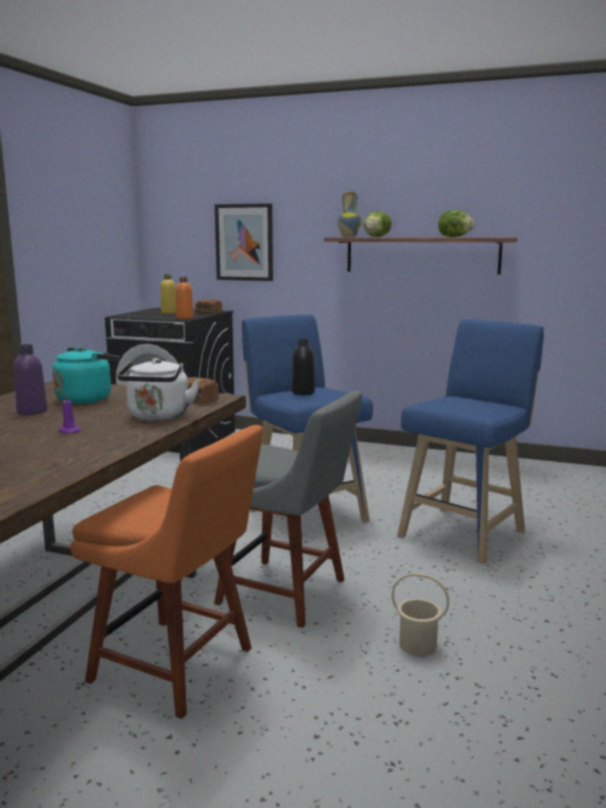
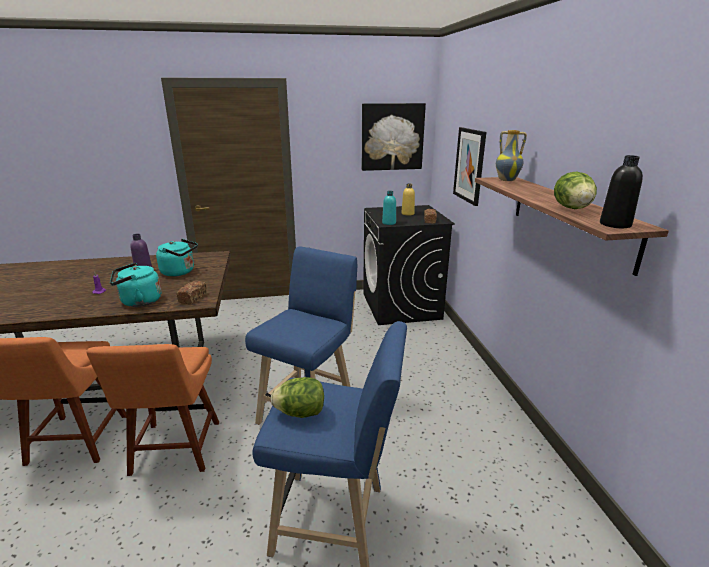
camera: 60 degrees right, 10 degrees up
(107, 222) = (392, 137): none -> picture
(158, 417) = (138, 302): white kettle -> turquoise kettle
(185, 318) = (389, 223): orange bottle -> turquoise bottle
(288, 593) = (175, 450): grey chair -> orange chair
(303, 392) = (291, 321): black bottle -> black bottle (615, 224)
(376, 237) = (518, 187): lettuce -> lettuce (300, 412)
(417, 644) = (108, 549): beige bucket -> none

